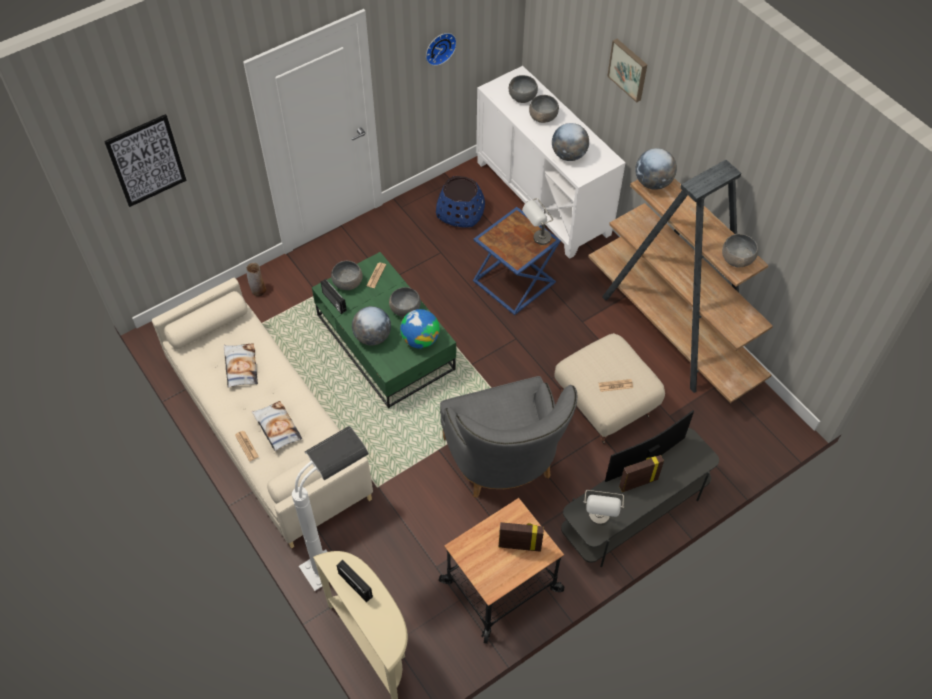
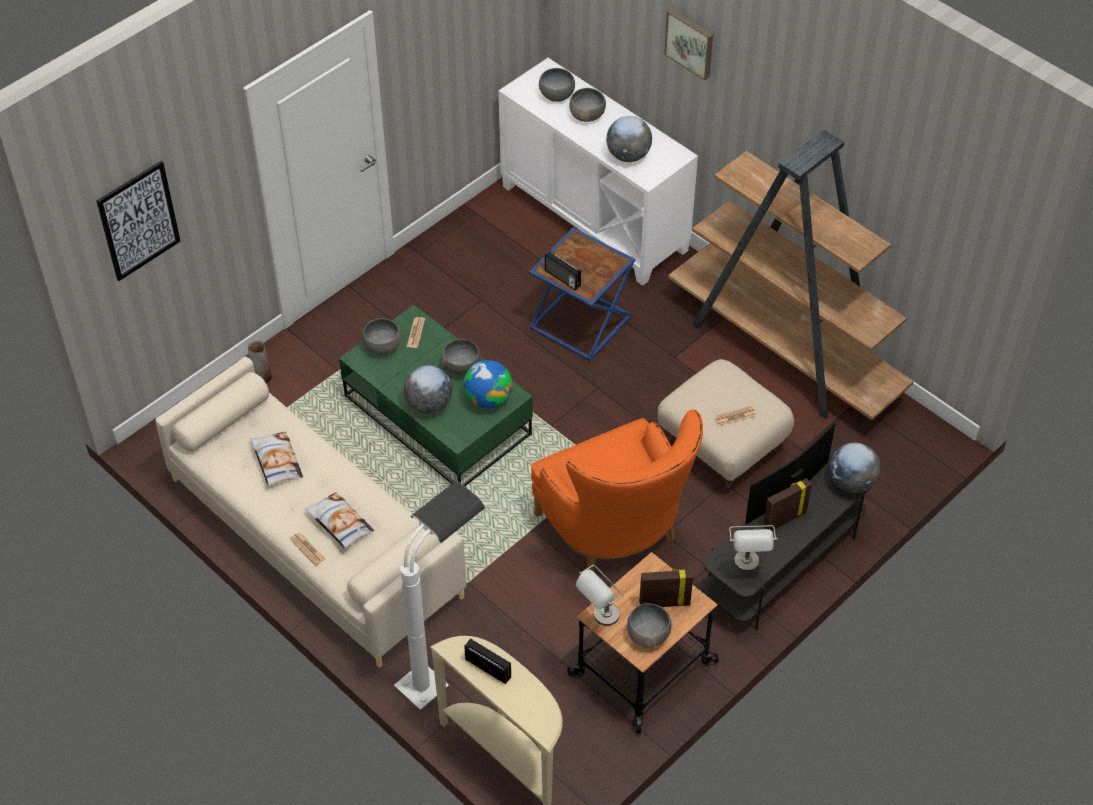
camera: 10 degrees left, 5 degrees down
(333, 302) = (371, 371): radio -> radio (562, 278)
(439, 47) = (453, 46): wall clock -> none
(460, 211) = (495, 248): blue planter -> none
(504, 466) = (616, 535): grey armchair -> orange armchair
(537, 240) = (606, 263): grey table lamp -> grey table lamp (600, 620)
(653, 183) = (740, 170): globe -> globe (851, 482)
(736, 259) = (854, 242): grey bowl -> grey bowl (648, 635)

